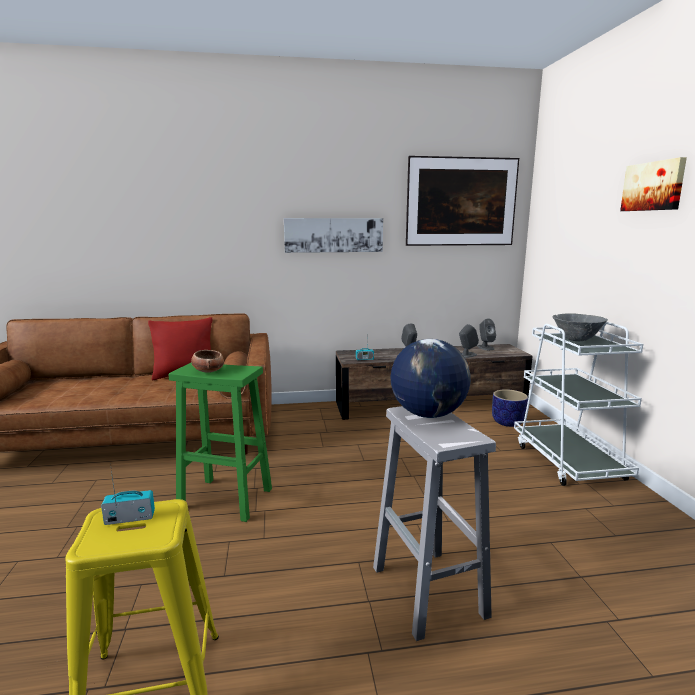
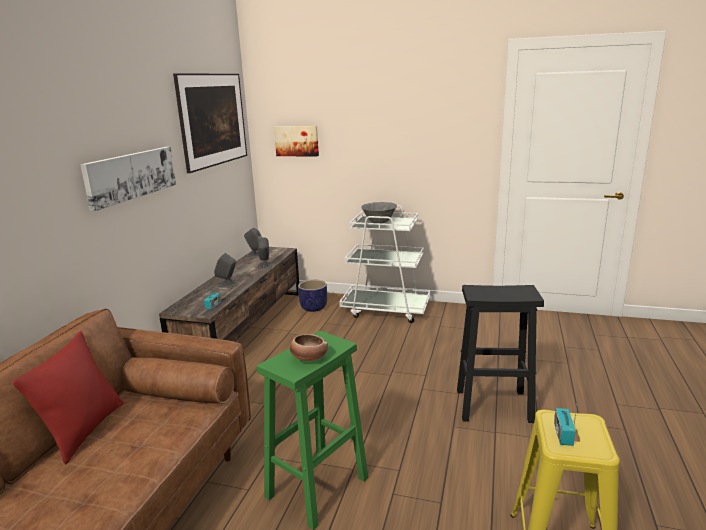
camera: 65 degrees left, 5 degrees up
(428, 414) = (485, 291): globe -> none
(429, 592) = (495, 405): white stool -> black stool
(653, 186) = (396, 108): picture -> picture (297, 141)

